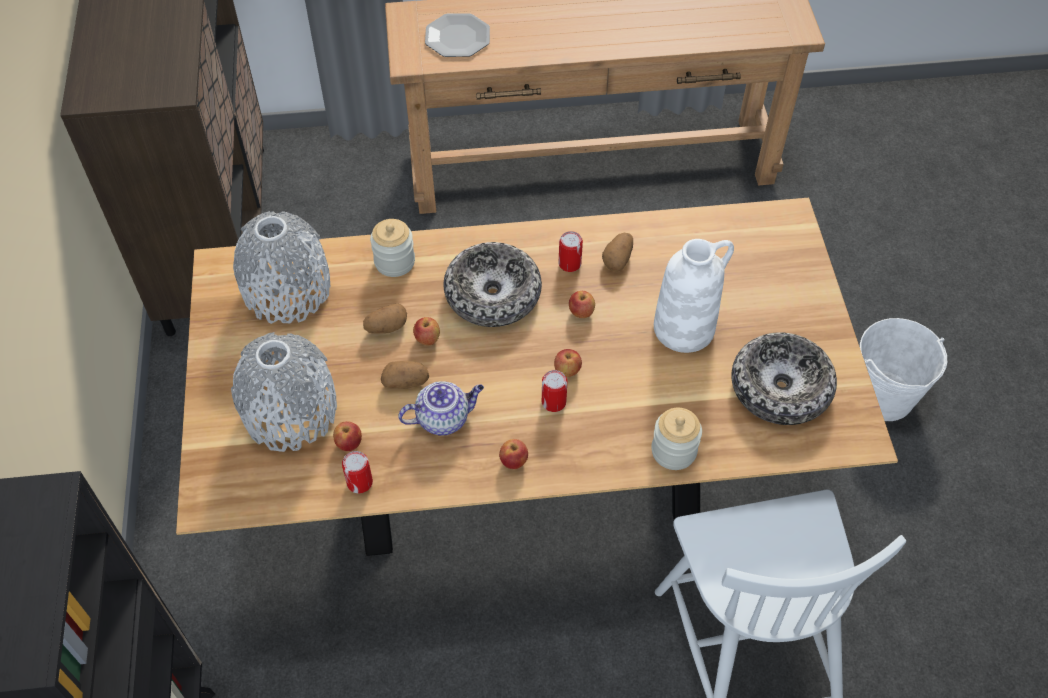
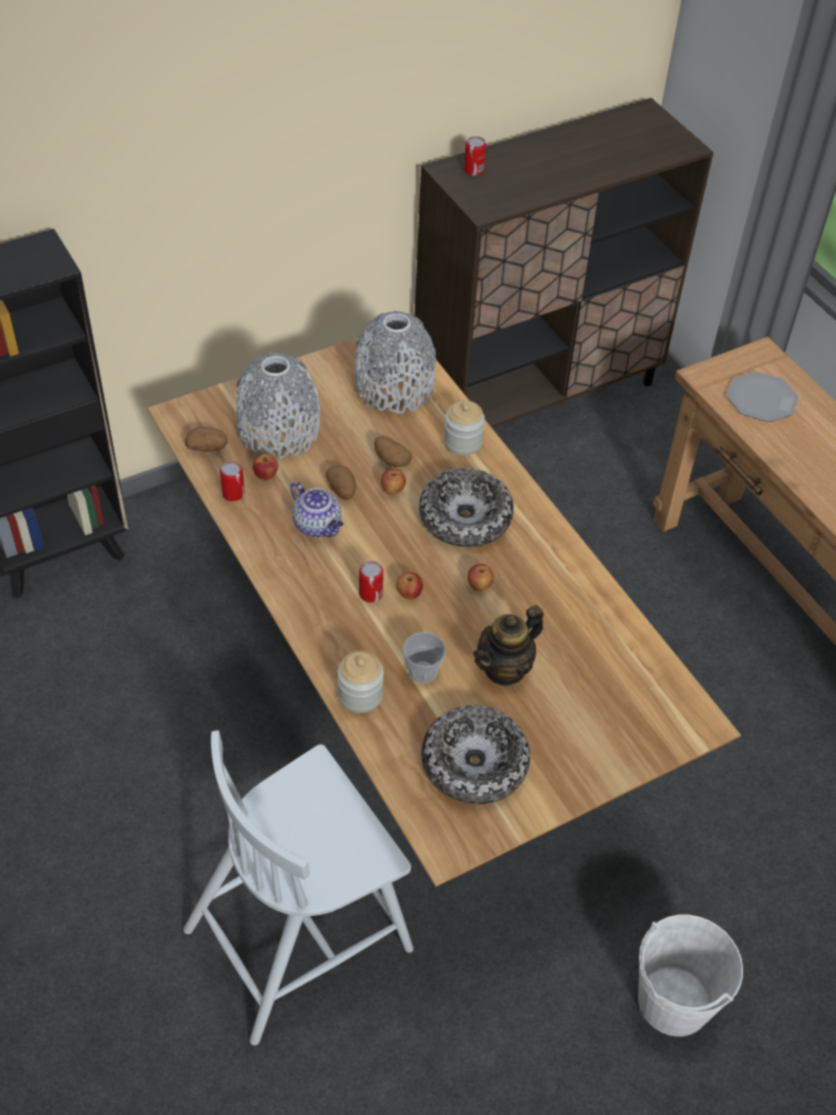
camera: 65 degrees right, 5 degrees down
(514, 461) = (297, 584): apple -> none
(569, 263) = (531, 561): can -> can (473, 170)
(618, 259) = (558, 596): potato -> potato (207, 448)
(664, 391) = (422, 671): none -> cup
(684, 327) = (505, 668): white vase -> teapot

